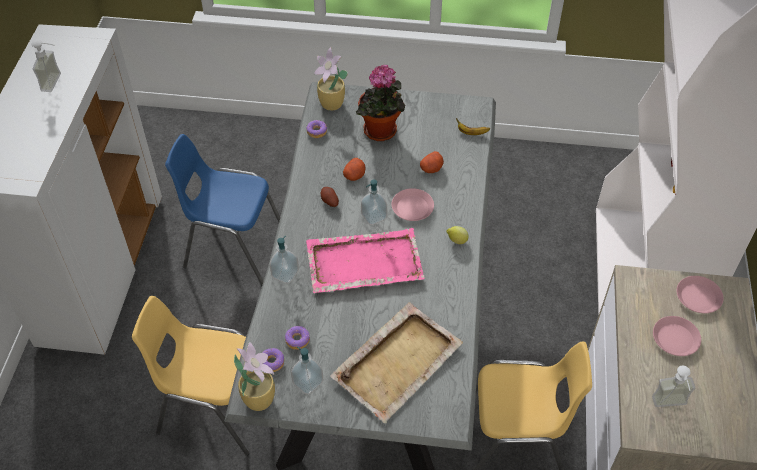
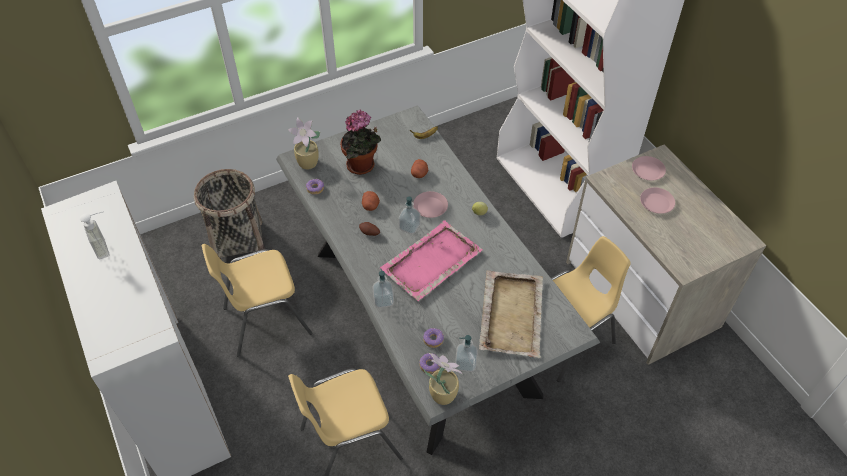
camera: 35 degrees left, 0 degrees up
(233, 248) = (265, 320): blue chair -> yellow chair
(268, 163) = (239, 243): none -> basket
(671, 407) = (688, 245): soap dispenser -> none

